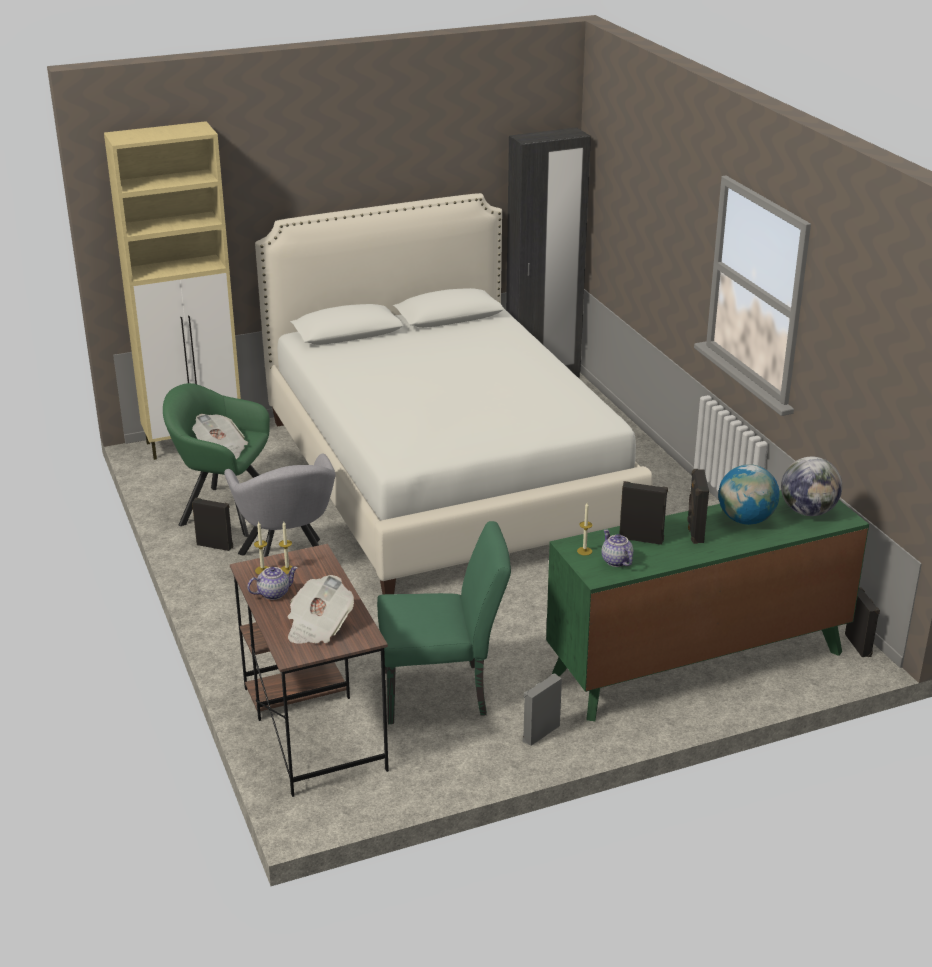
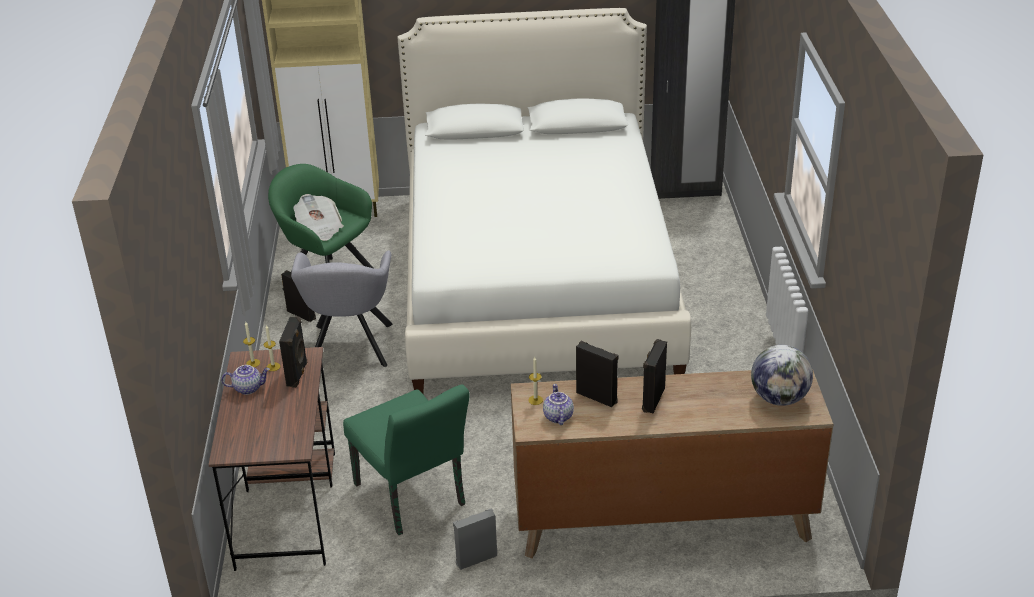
camera: 20 degrees right, 5 degrees up
(318, 627) = (264, 429): newspaper -> none
(443, 693) = (414, 499): green chair -> green chair turned 45 degrees clockwise
(697, 663) = (662, 520): green dresser -> brown dresser
(745, 520) = (710, 396): globe -> none
(859, 645) = (833, 535): black speaker -> black speaker (298, 374)

